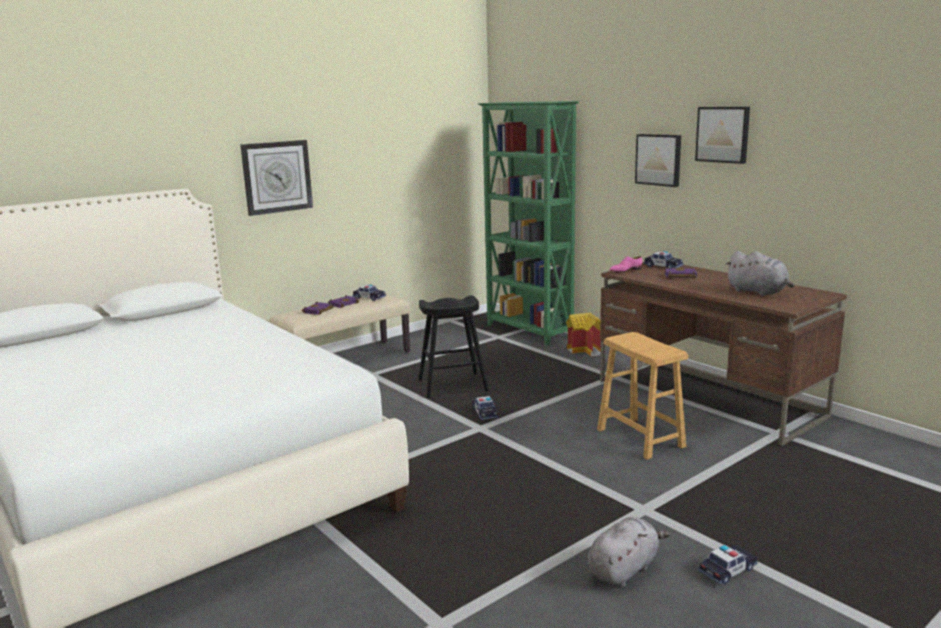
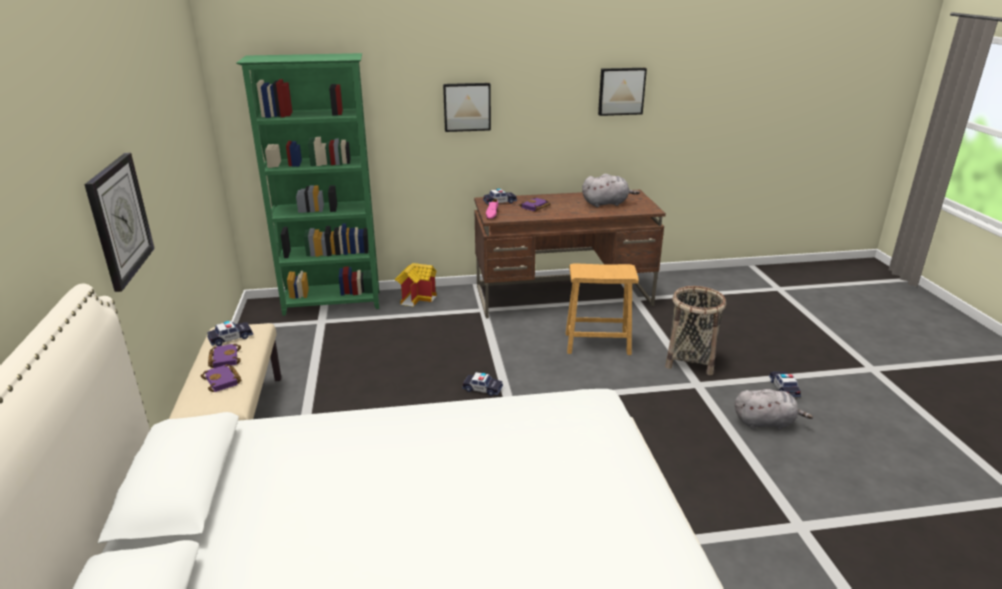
camera: 60 degrees left, 10 degrees up
(453, 385) = (402, 383): black stool -> none
(624, 569) = (766, 422): grey plush toy -> grey plush toy turned 105 degrees clockwise
(692, 494) = (690, 360): none -> basket
(723, 134) = (531, 80): picture -> picture (621, 91)

